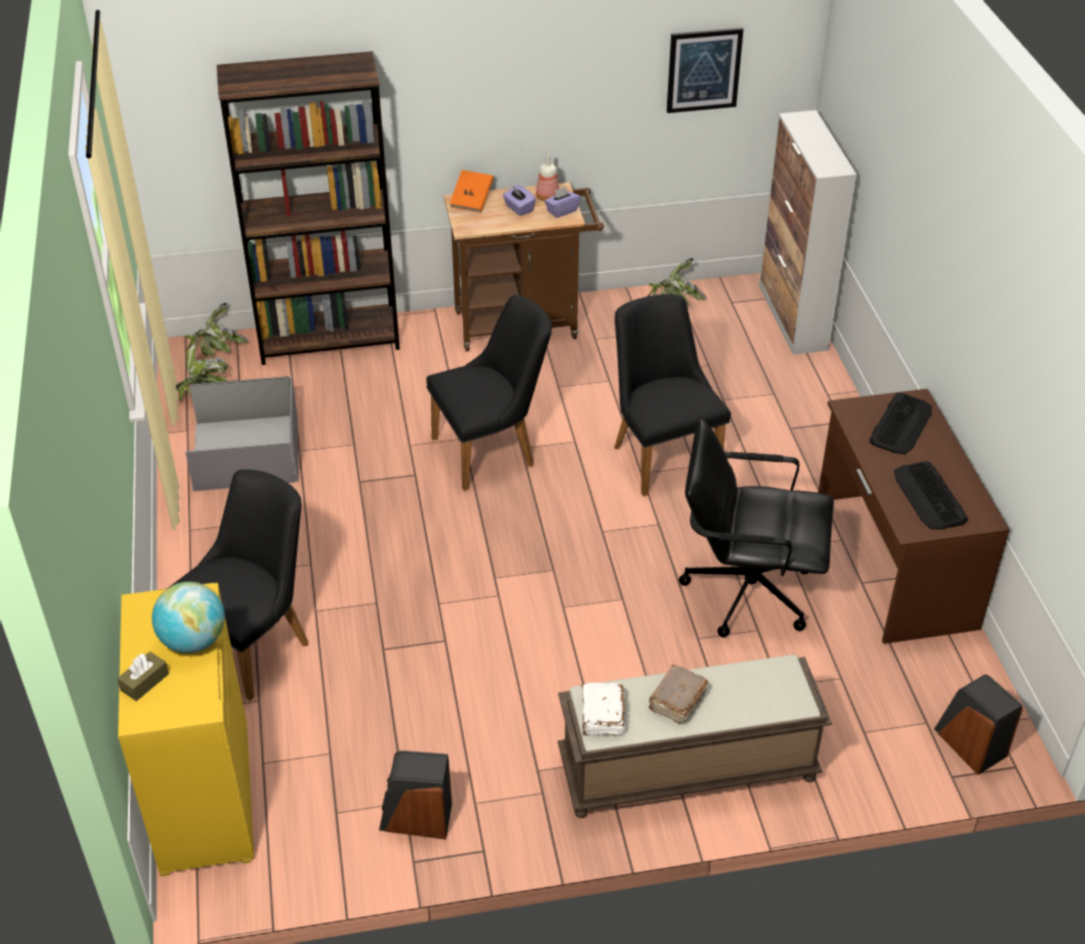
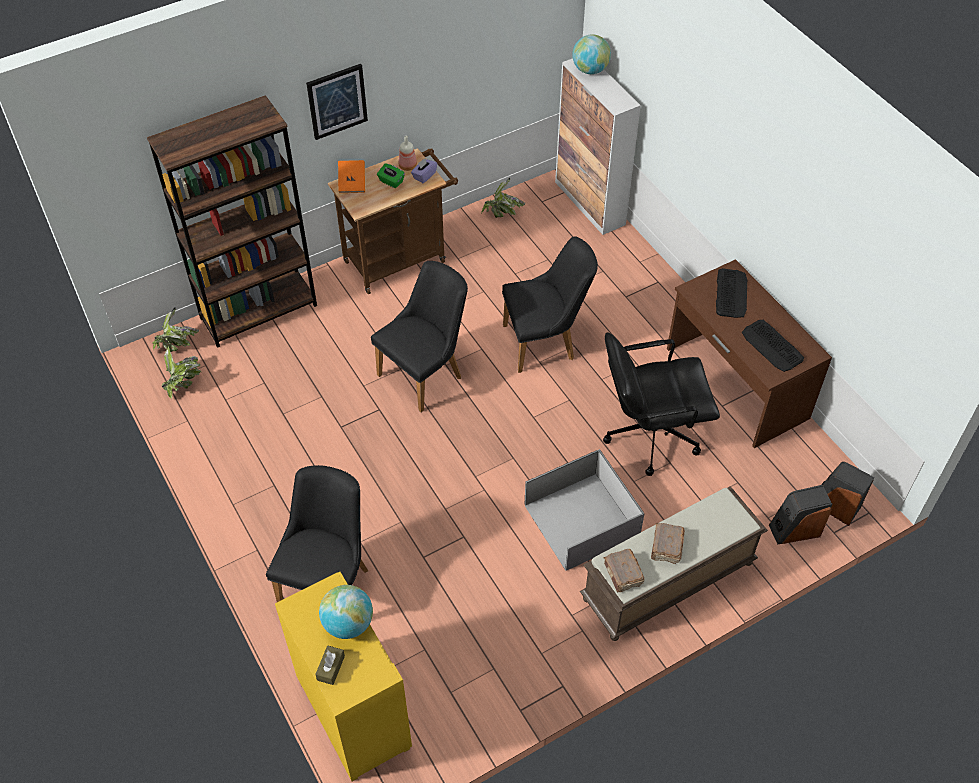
camera: 20 degrees left, 10 degrees up
(246, 450) = (242, 425): grey storage box -> grey storage box (580, 519)
(416, 818) = (507, 678): speaker -> speaker (794, 529)
(519, 208) = (391, 182): purple tissue box -> green tissue box
(602, 716) = (623, 574): white book -> brown book
(660, 453) = (546, 342): black chair -> black chair turned 120 degrees clockwise
(703, 70) = (504, 43): picture -> picture (337, 101)
(810, 127) = (590, 70): none -> globe

